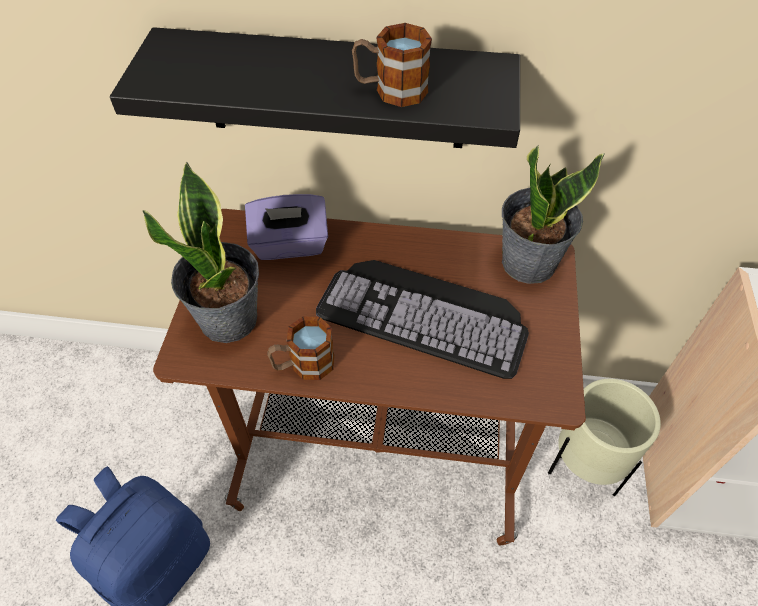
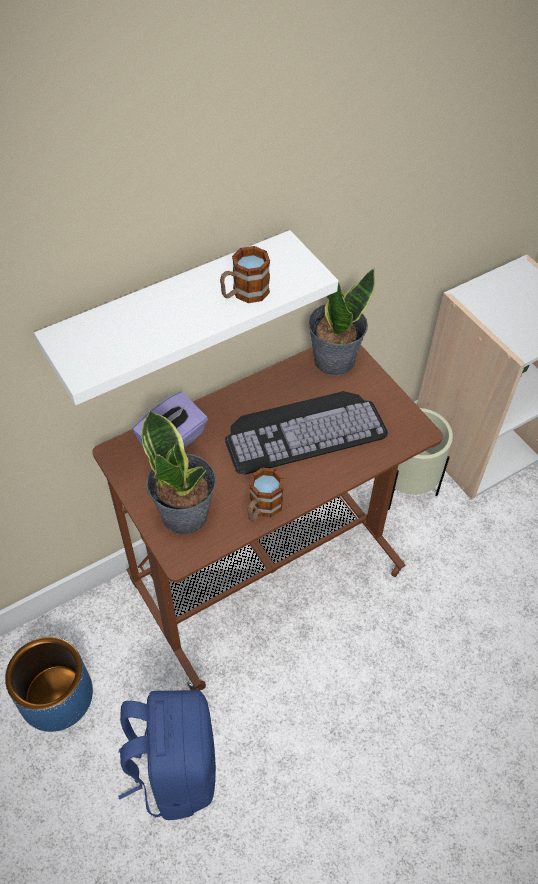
camera: 40 degrees left, 0 degrees up
(134, 426) = (56, 696): none -> blue planter
(335, 90) = (172, 310): black shelf -> white shelf

